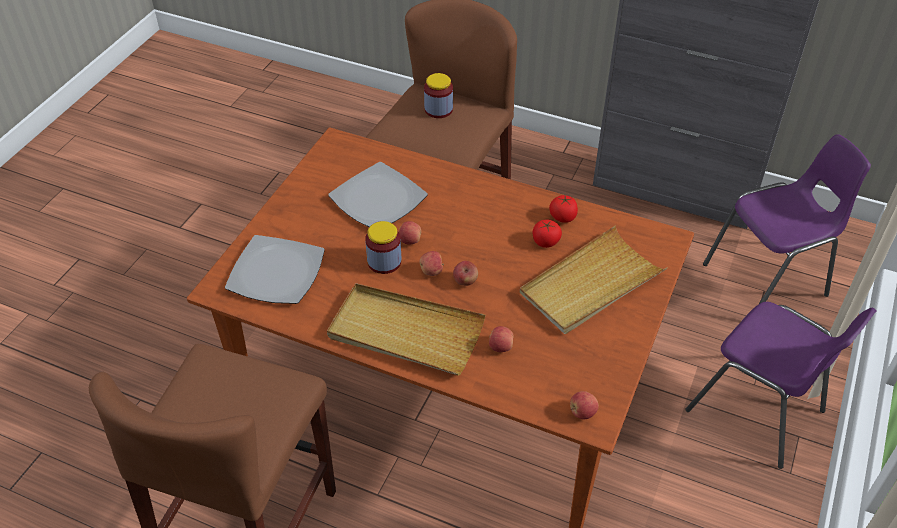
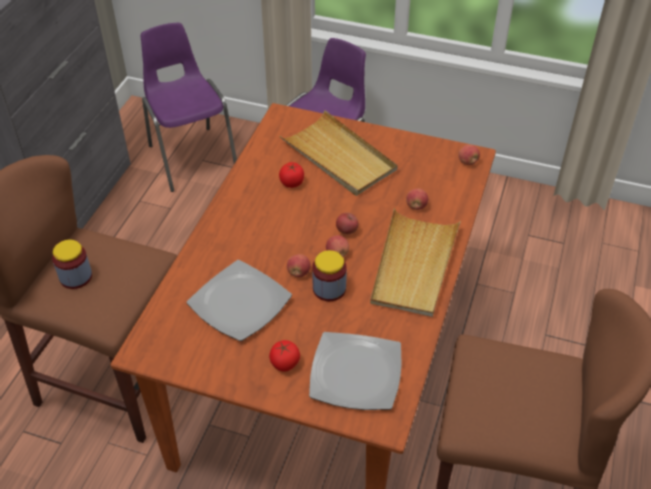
camera: 95 degrees left, 0 degrees up
(562, 217) = (260, 173): tomato -> tomato (284, 363)

